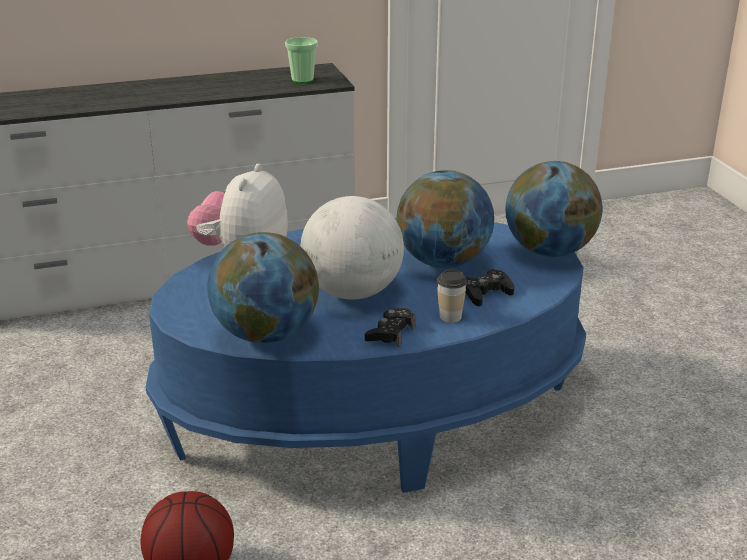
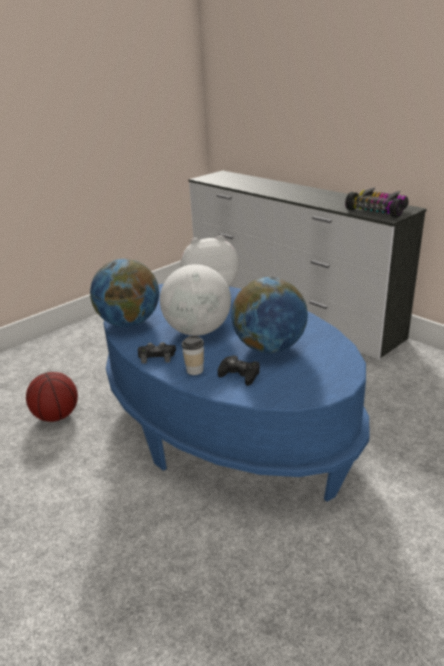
camera: 65 degrees right, 0 degrees up
(302, 80) = (377, 210): cup -> toy car
(549, 251) = (335, 383): globe -> none

